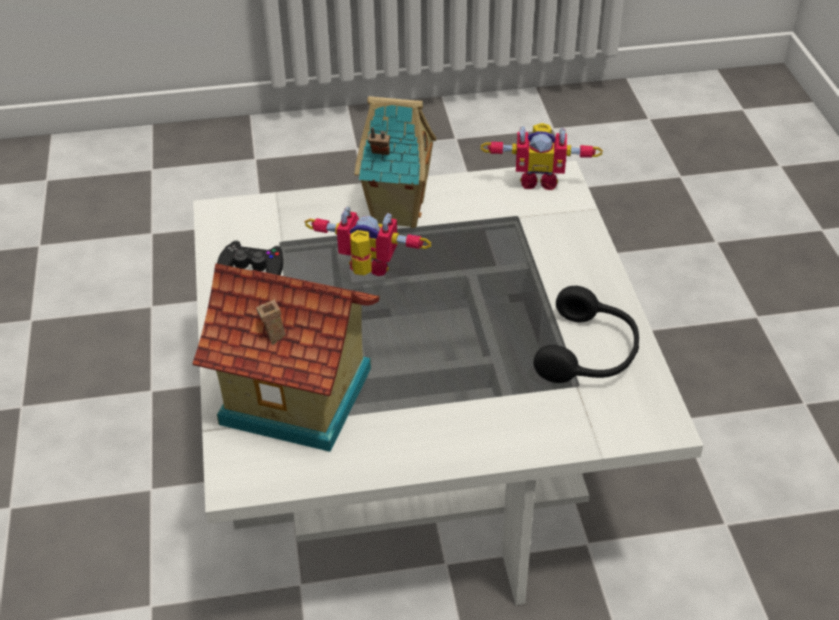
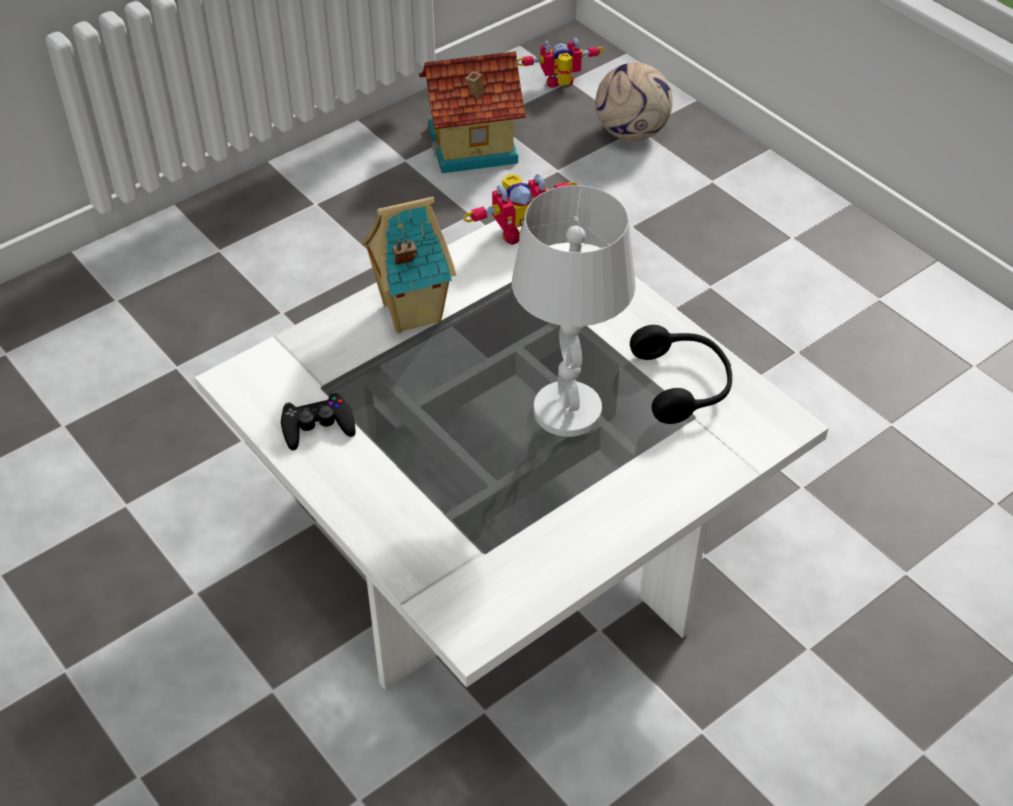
camera: 30 degrees left, 5 degrees up
(295, 399) = (463, 536): toy house -> toy house (473, 146)
(366, 273) = (430, 386): toy robot -> toy robot (561, 86)
(465, 335) = (566, 410): none -> white table lamp
(772, 166) = (632, 132): none -> football

